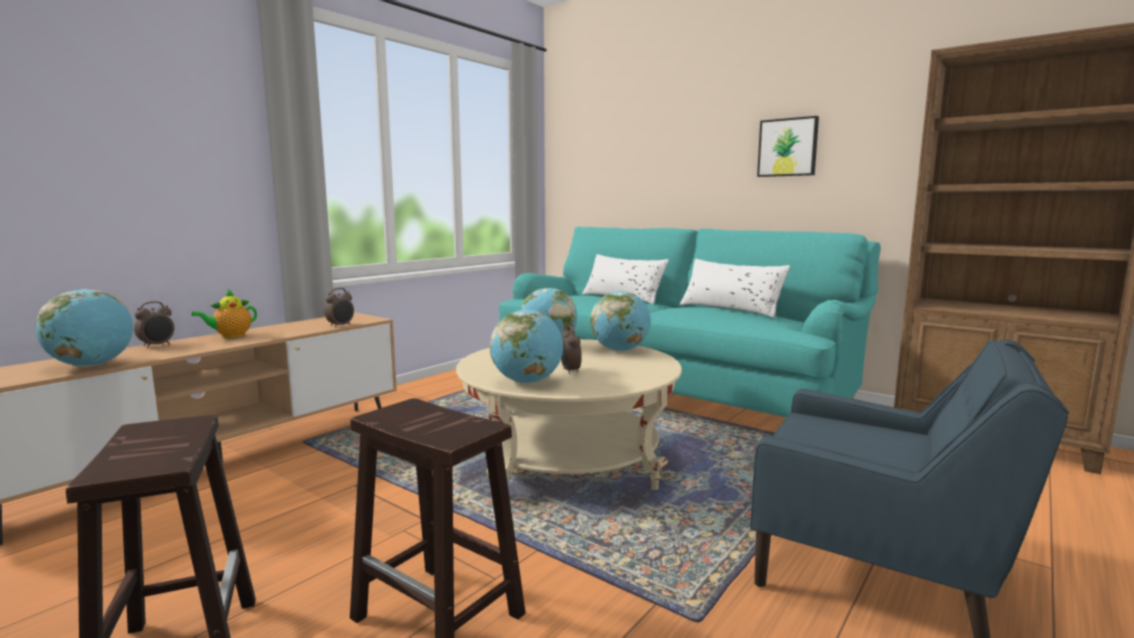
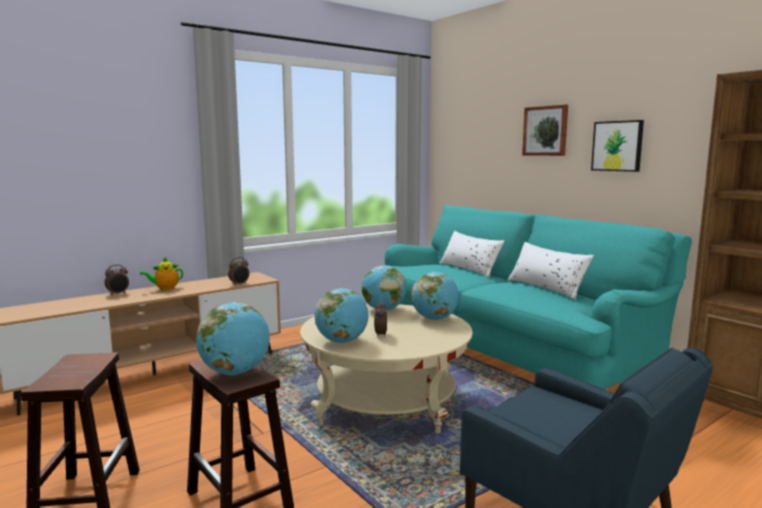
camera: 15 degrees right, 0 degrees up
(92, 365) = (75, 307): globe -> globe (235, 372)
(698, 134) = (545, 131): none -> picture

